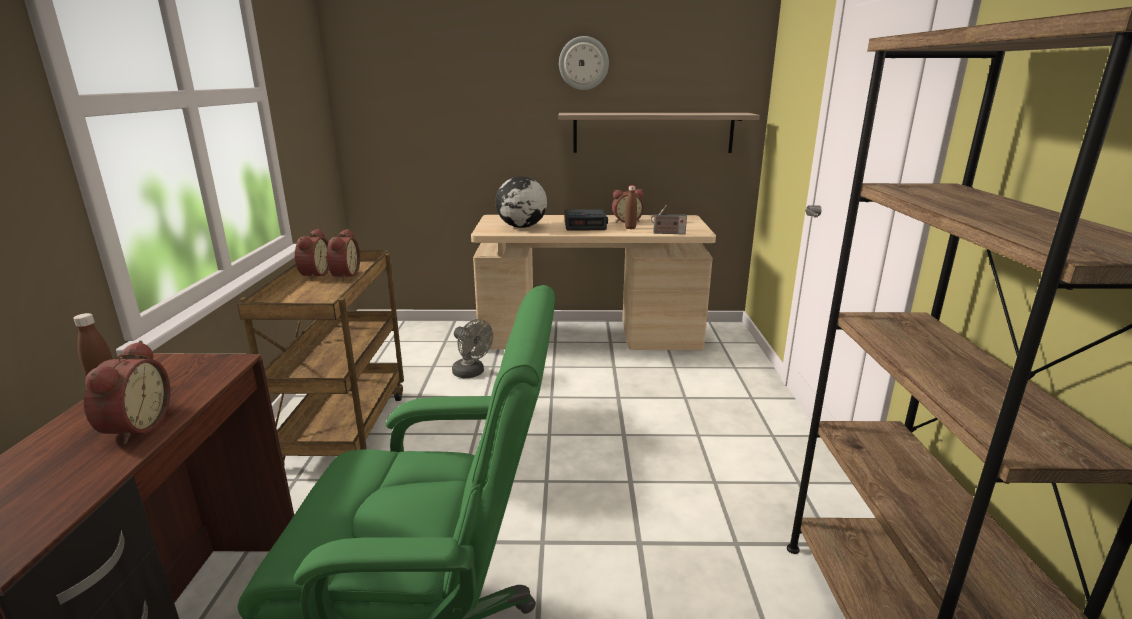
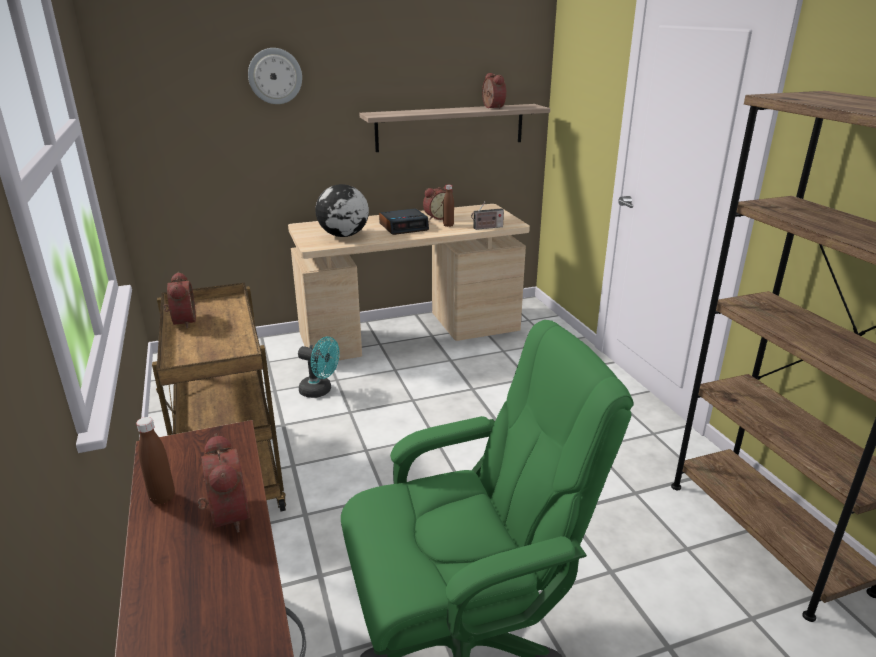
camera: 20 degrees left, 5 degrees up
(344, 275) = (216, 318): alarm clock -> alarm clock (491, 107)
(472, 373) = (320, 391): grey fan -> turquoise fan
(583, 63) = (381, 61): wall clock -> wall clock (275, 76)

